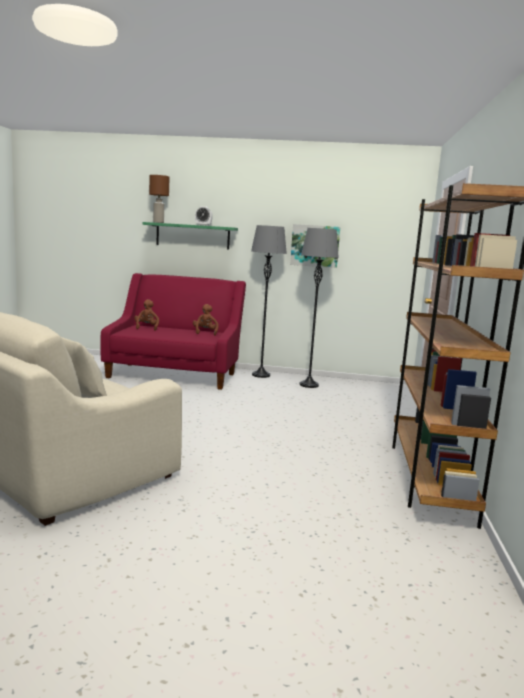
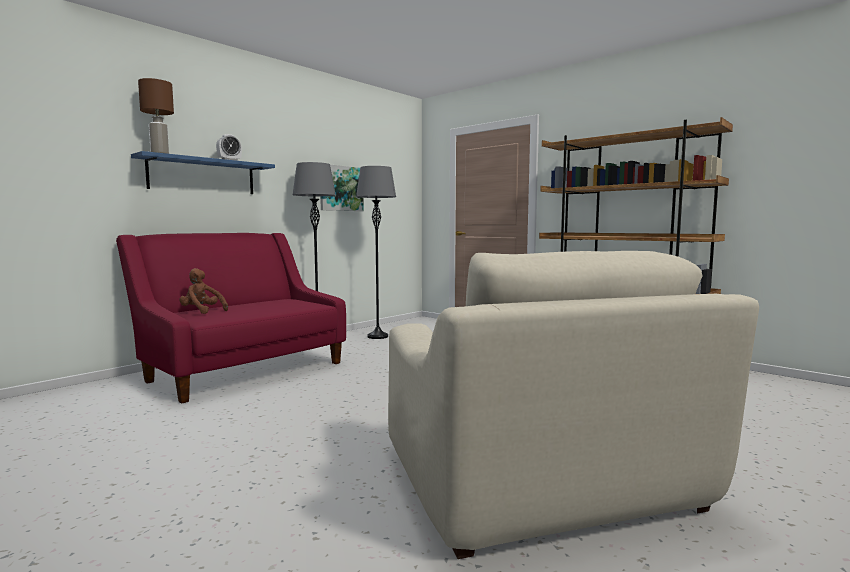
camera: 55 degrees left, 5 degrees down
(192, 236) = (203, 176): green shelf -> blue shelf
(205, 332) = (281, 301): brown plush toy -> none

